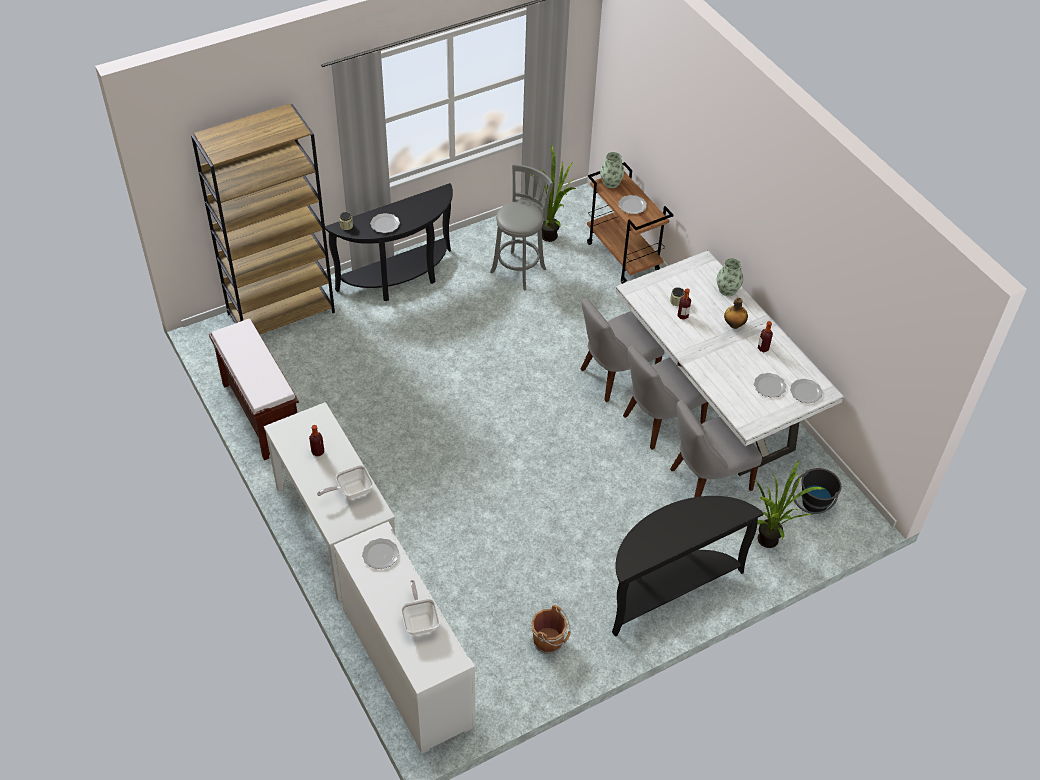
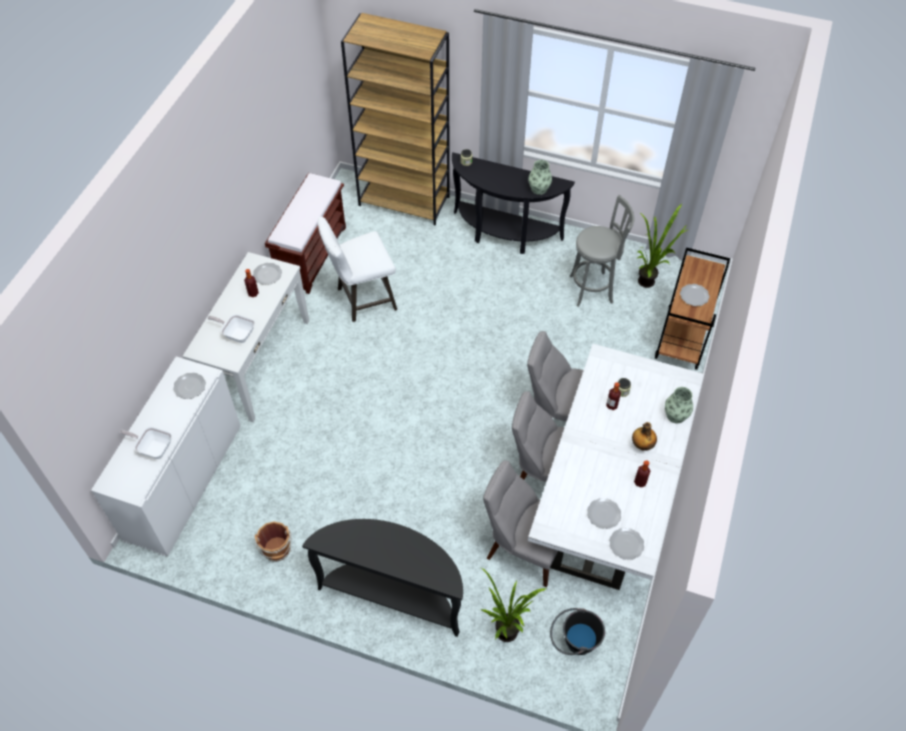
camera: 50 degrees right, 5 degrees up
(355, 413) = (362, 300): none -> white stool
(385, 224) = (492, 178): plate -> plate (268, 274)
(420, 620) = (153, 448): frying pan -> frying pan turned 105 degrees counterclockwise
(611, 182) = (701, 267): vase -> vase (539, 188)

